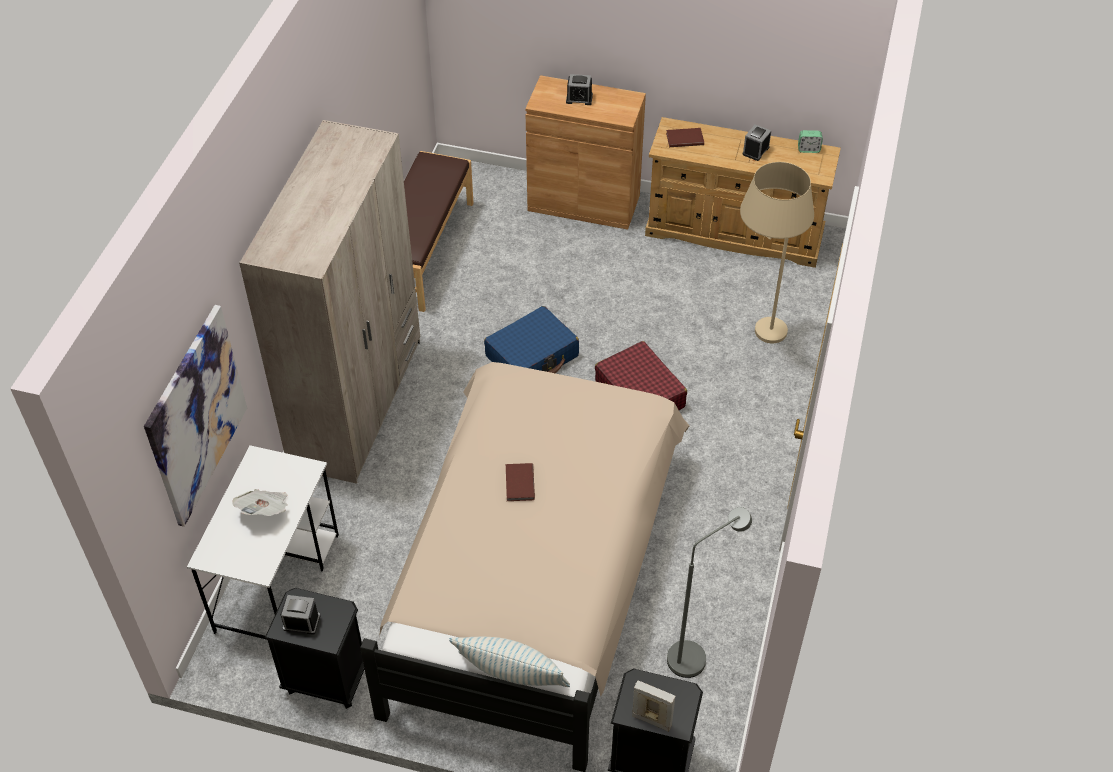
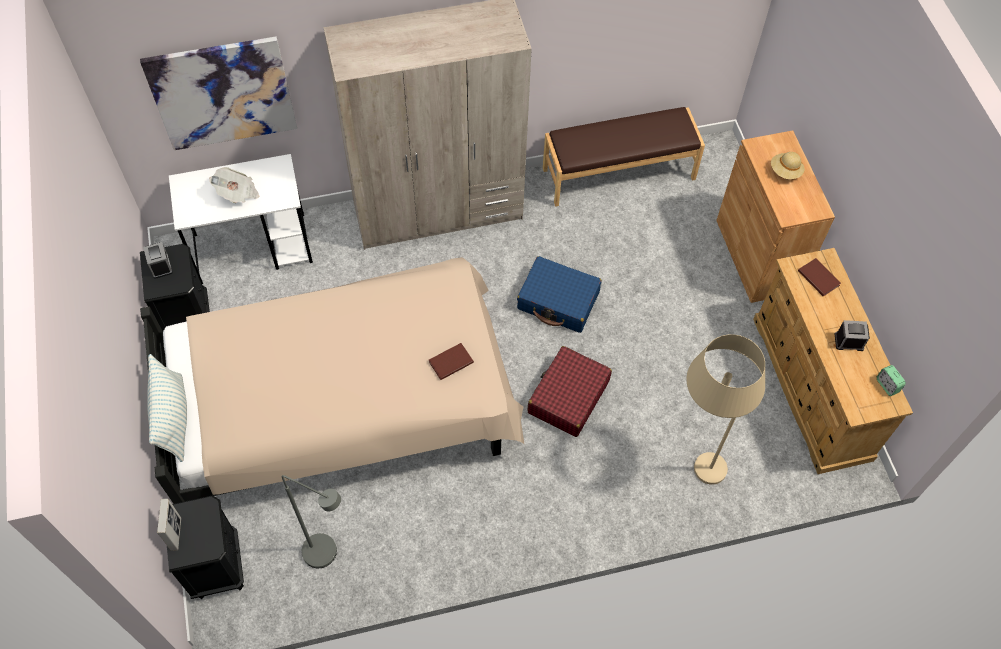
camera: 60 degrees right, 10 degrees up
(518, 484) = (351, 338): brown book -> brown book (450, 362)
(579, 98) = (785, 171): alarm clock -> beige hat

